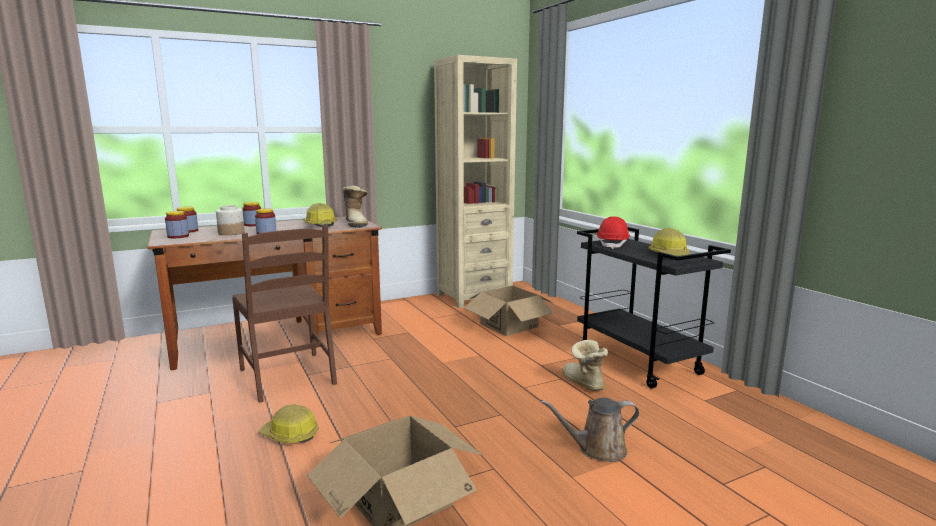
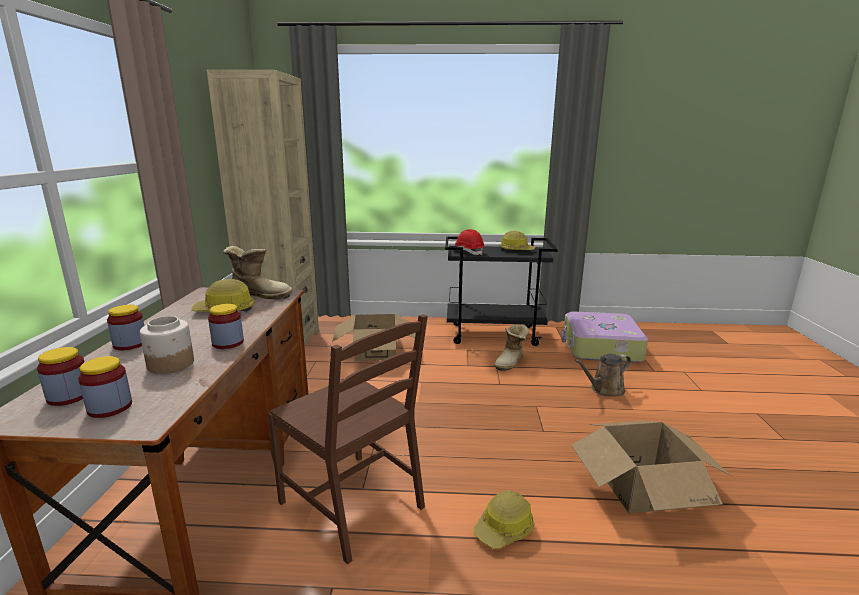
camera: 60 degrees left, 5 degrees up
(289, 376) = (353, 504): brown chair -> brown chair turned 45 degrees clockwise
(582, 383) = (511, 362): boot -> boot turned 60 degrees counterclockwise
(597, 450) = (604, 390): brown watering can -> brown watering can turned 45 degrees clockwise
(728, 430) = (600, 347): none -> suitcase

